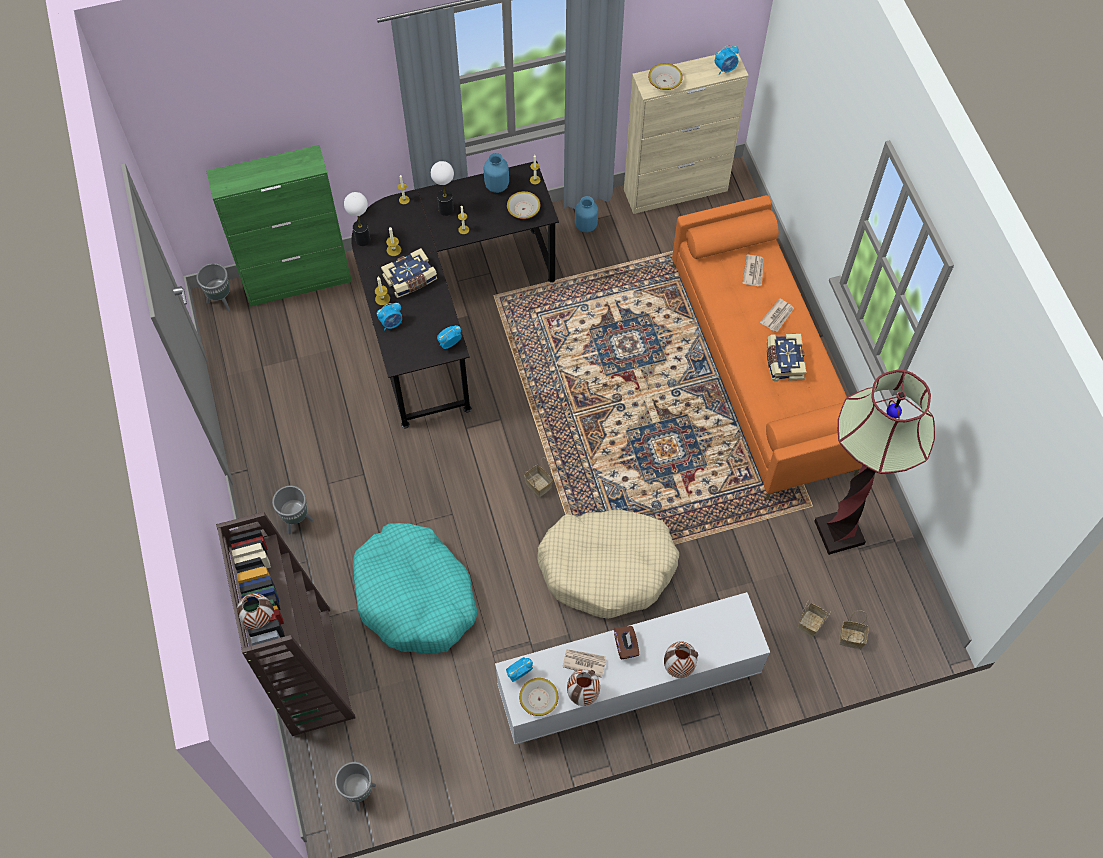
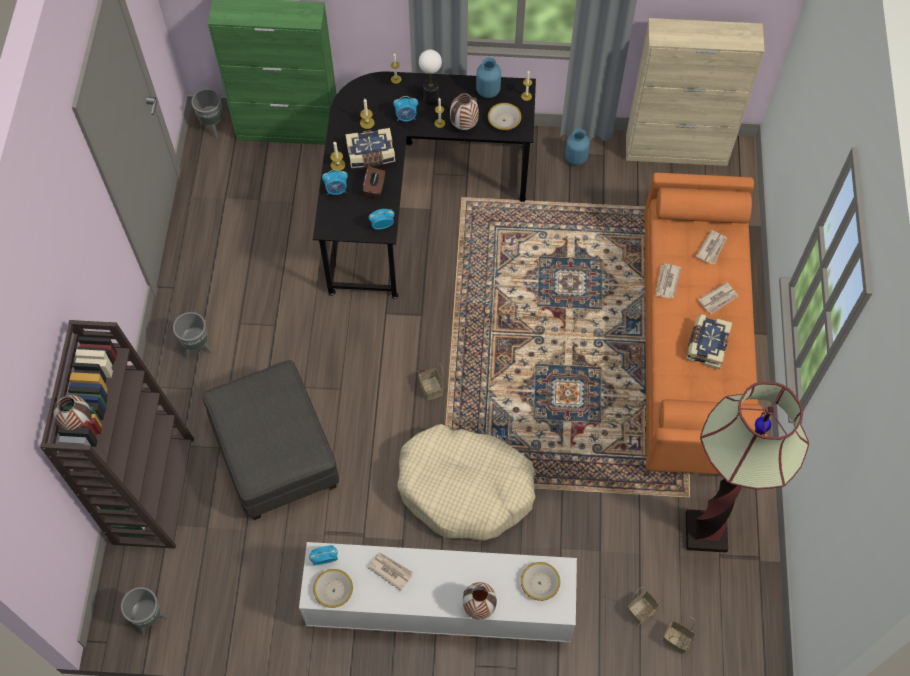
camera: 20 degrees right, 0 degrees up
(363, 239) = (342, 105): table lamp -> none
(415, 596) = (275, 454): turquoise dog bed -> grey ottoman
(582, 694) = (376, 601): vase -> vase (464, 125)
(626, 646) = (437, 569): brown tissue box -> brown tissue box (374, 187)
(664, 81) = (677, 34): bowl -> bowl (539, 583)
(725, 69) = (743, 39): alarm clock -> alarm clock (406, 117)
(725, 315) = (667, 282): none -> newspaper

